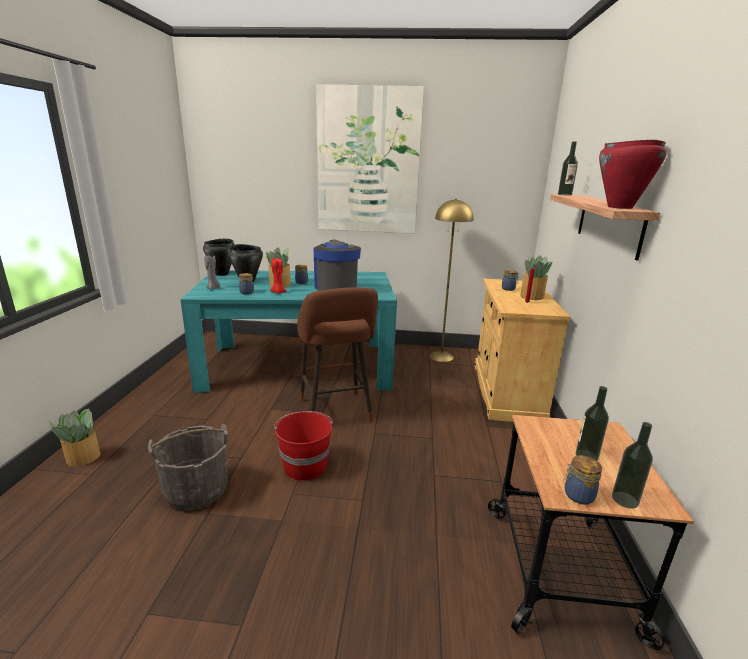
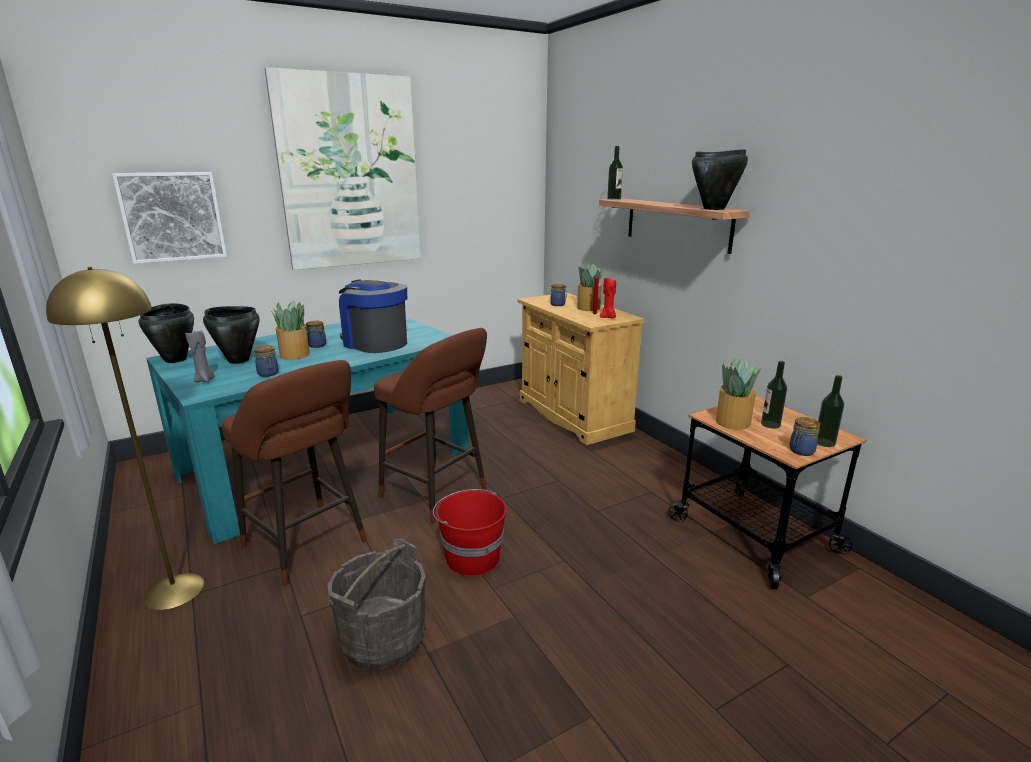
camera: 35 degrees left, 0 degrees up
(82, 457) = (151, 693): potted plant -> potted plant (732, 422)
(230, 414) = (308, 547): none -> brown stool
(251, 185) = (172, 217): none -> picture
(278, 292) = (311, 363): red candle -> red candle (608, 317)
(441, 356) = (476, 400): yellow floor lamp -> yellow floor lamp (174, 590)
(619, 207) = (714, 209): red cooking pot -> black cooking pot

